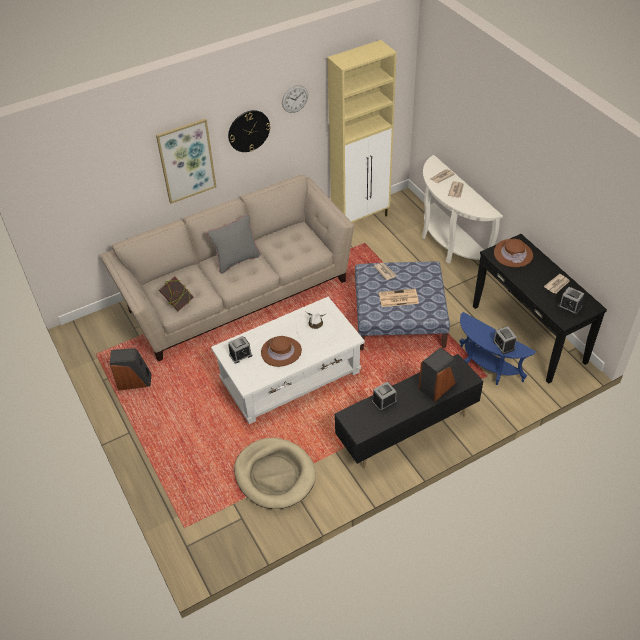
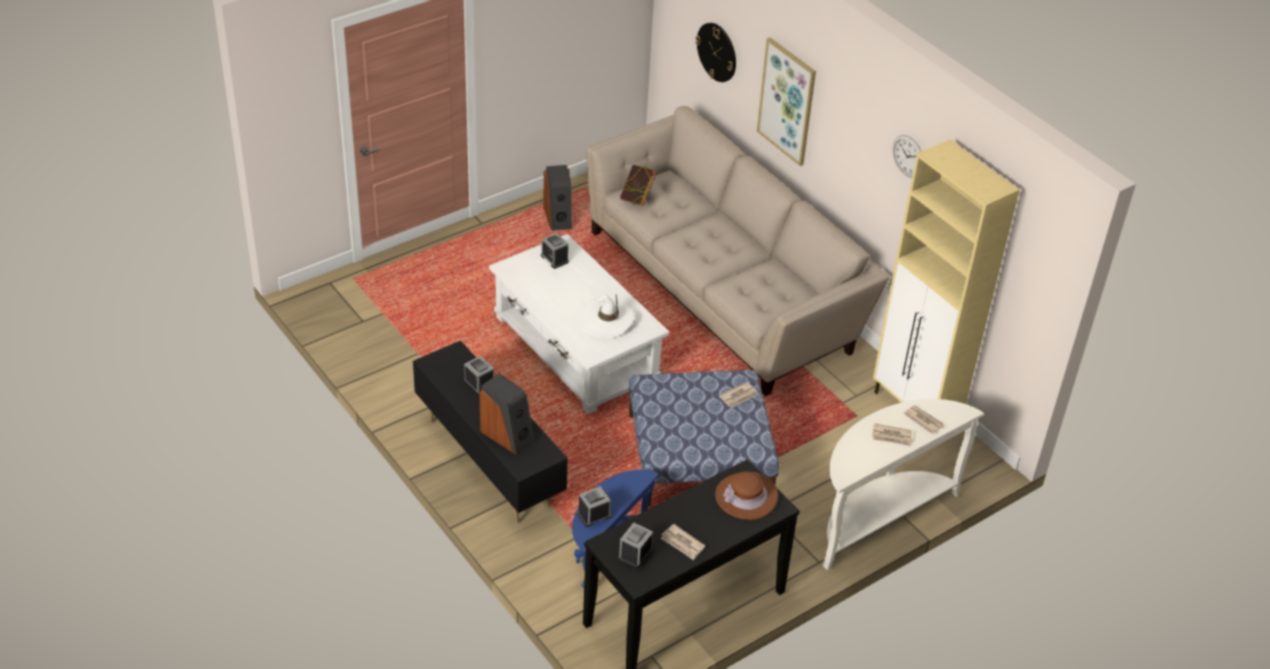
camera: 80 degrees right, 5 degrees down
(236, 260) = (725, 242): grey pillow -> none
(248, 131) = (852, 138): wall clock -> wall clock (717, 52)
(275, 475) = (421, 344): beige dog bed -> none
(281, 352) = (562, 292): brown hat -> none
(398, 298) = (685, 410): newspaper -> none

